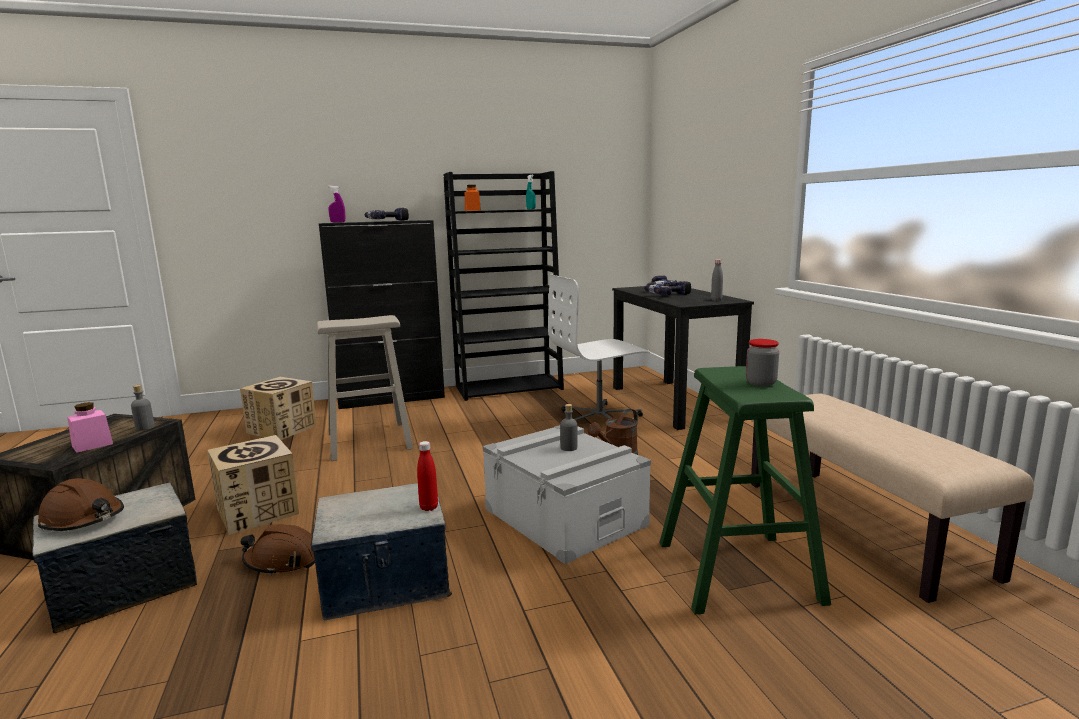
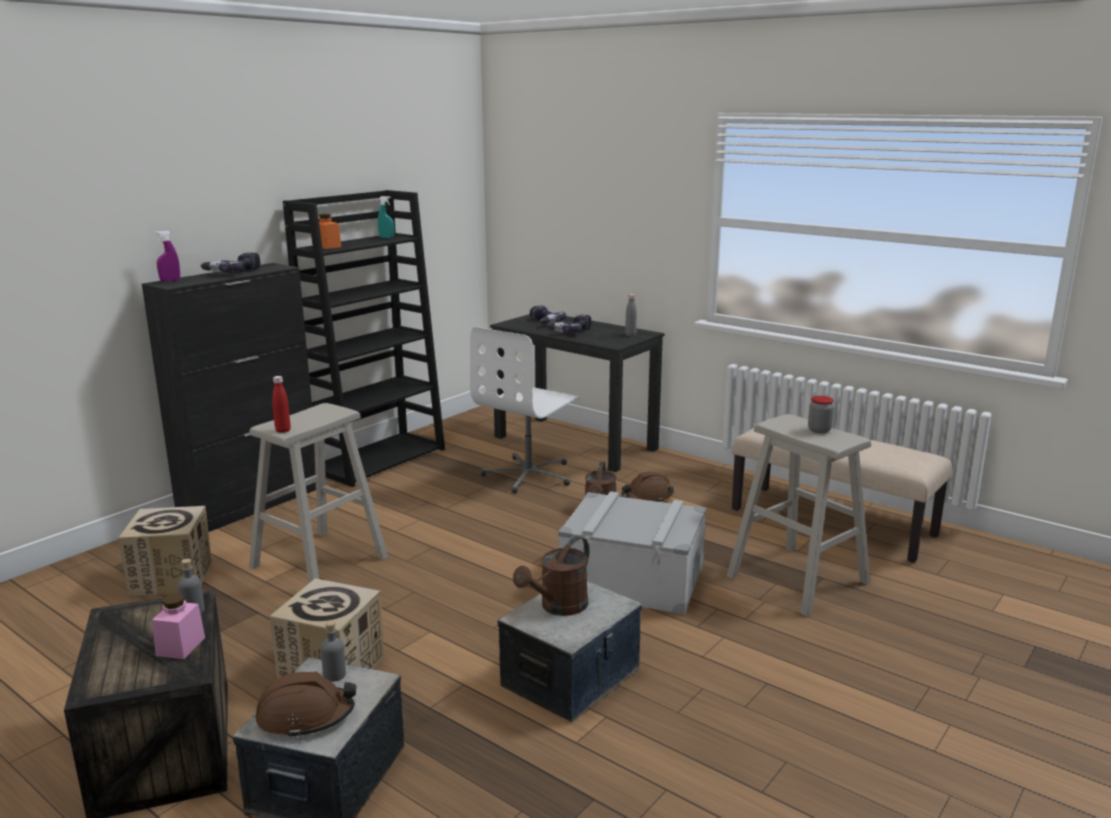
camera: 35 degrees left, 5 degrees up
(282, 561) = (448, 698): brown hard hat -> brown hard hat (647, 497)
(373, 503) = (558, 607): none -> brown watering can
(429, 507) = (609, 596): red bottle -> red bottle (283, 430)
(569, 448) = (631, 514): grey bottle -> grey bottle (334, 675)
(738, 571) = (798, 579): green stool -> beige stool

